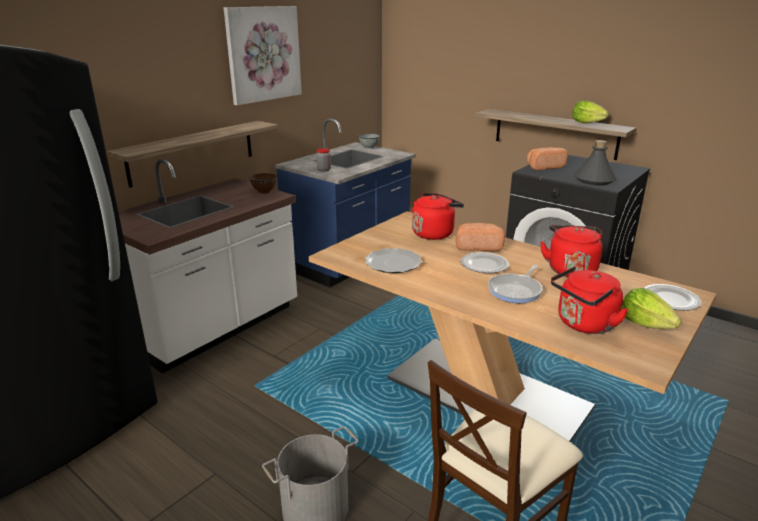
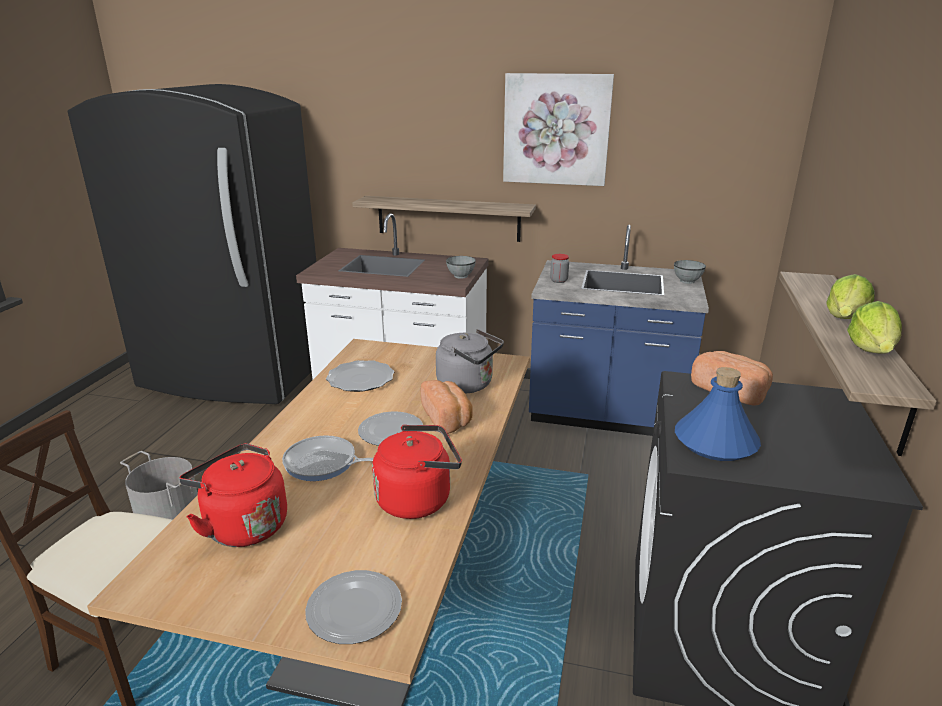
camera: 65 degrees right, 0 degrees up
(264, 191) = (461, 276): brown bowl -> grey bowl
(434, 233) = (468, 385): red kettle -> grey kettle
(594, 180) = (715, 443): grey bottle -> blue bottle
(645, 324) = (258, 582): lettuce -> lettuce (845, 318)

